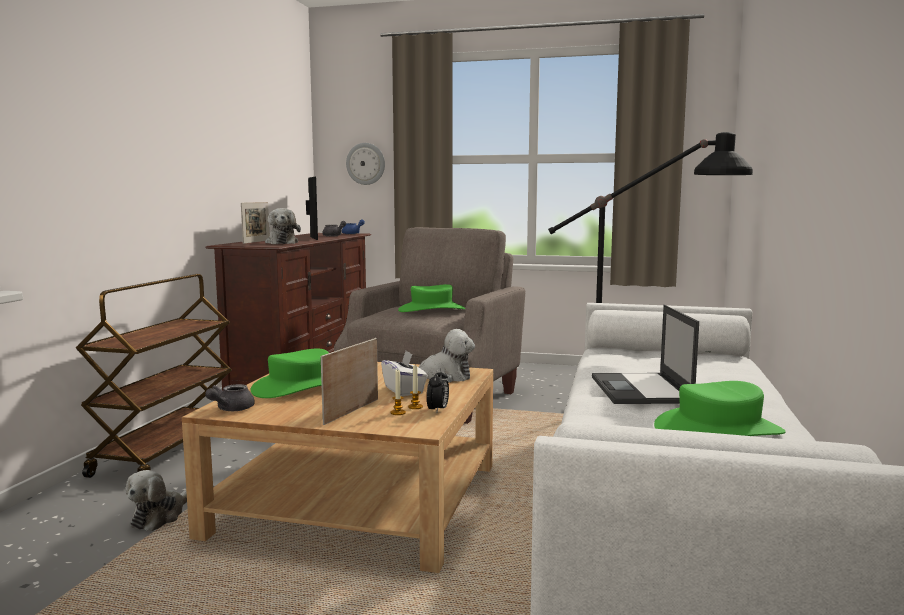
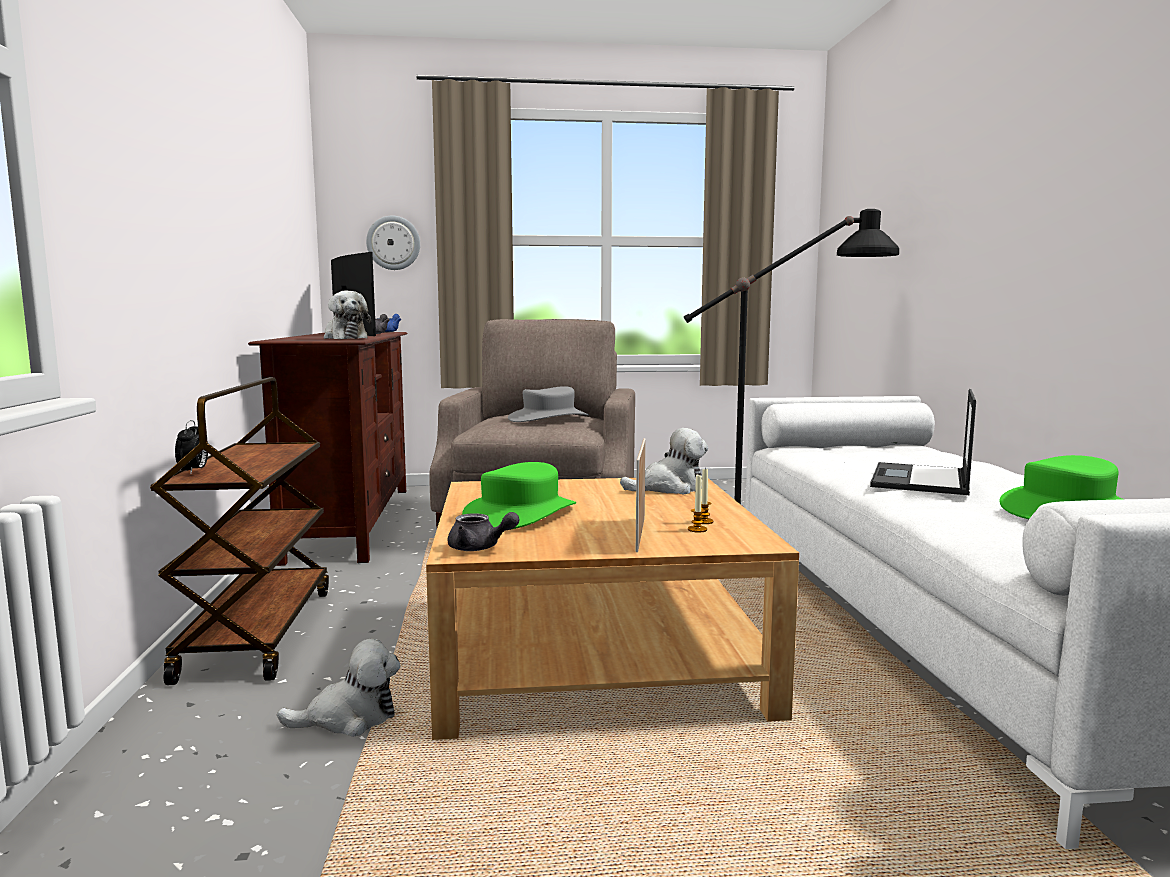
camera: 20 degrees left, 0 degrees up
(160, 516) = (349, 718): plush toy -> plush toy turned 105 degrees counterclockwise
(230, 409) = (479, 548): grey teapot -> grey teapot turned 75 degrees counterclockwise
(256, 241) = (301, 338): picture frame -> none
(404, 390) = (655, 506): white tissue box -> none
(431, 309) = (548, 418): green hat -> grey hat
(438, 410) = (736, 522): alarm clock -> alarm clock (193, 471)
(641, 390) = (920, 480): laptop -> laptop turned 45 degrees clockwise

